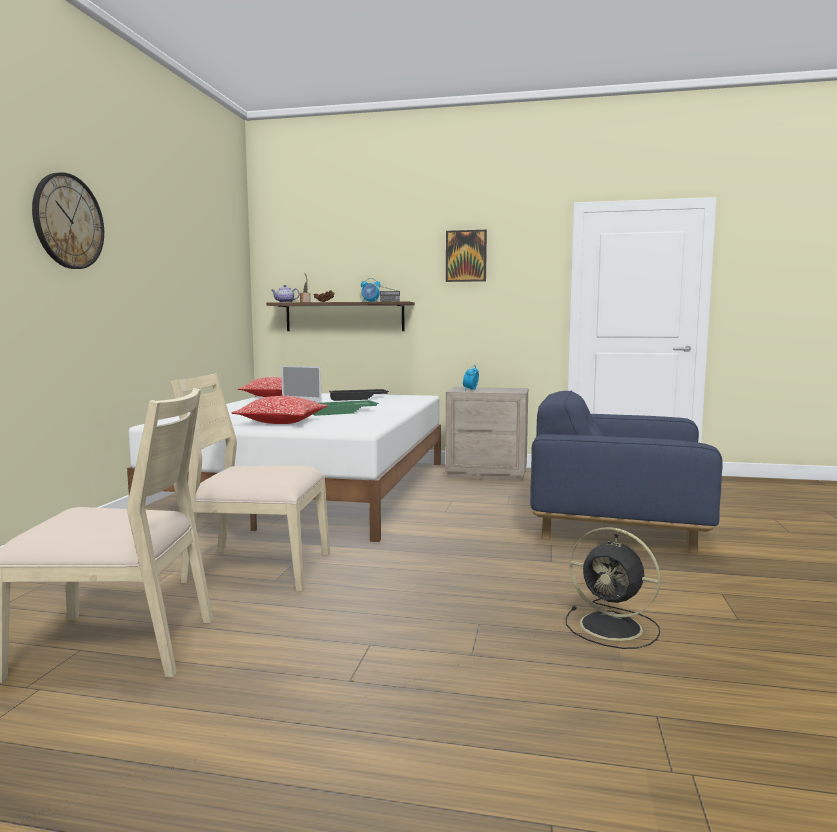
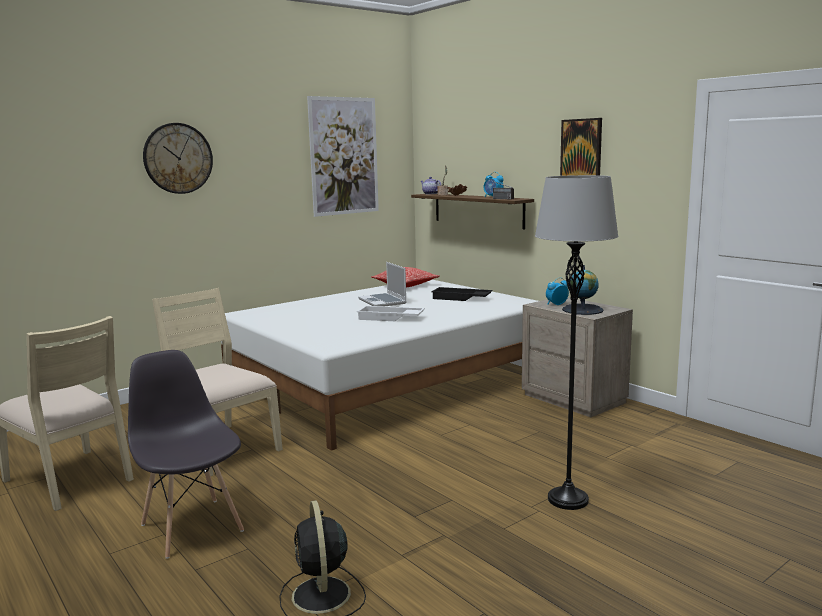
camera: 40 degrees right, 5 degrees up
(206, 254) = (344, 156): none -> picture
(282, 422) = (313, 325): pillow -> none
(342, 412) = (390, 318): green tray -> white tray
(385, 629) = (192, 526): none -> grey chair
(499, 390) = (582, 310): none -> globe
(617, 524) = (568, 499): blue armchair -> grey floor lamp

